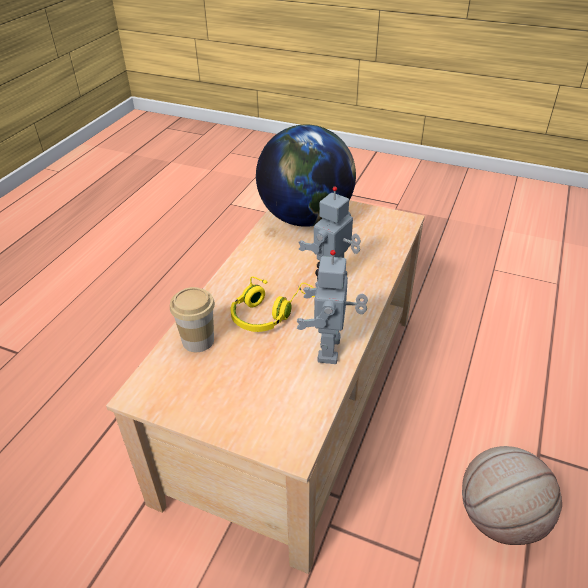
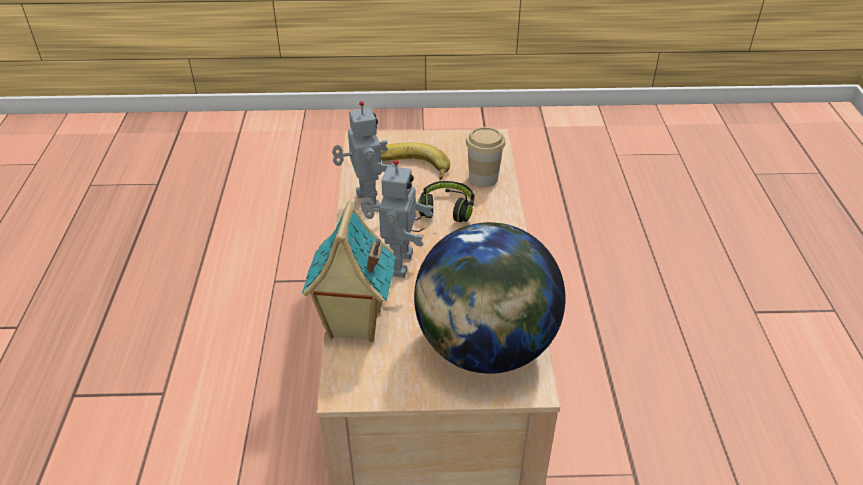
camera: 155 degrees right, 0 degrees up
(261, 379) = (410, 168): none -> banana
(269, 313) = (441, 215): yellow headphones -> black headphones
(386, 250) = (353, 325): none -> toy house
(499, 517) = (209, 326): basketball -> none

